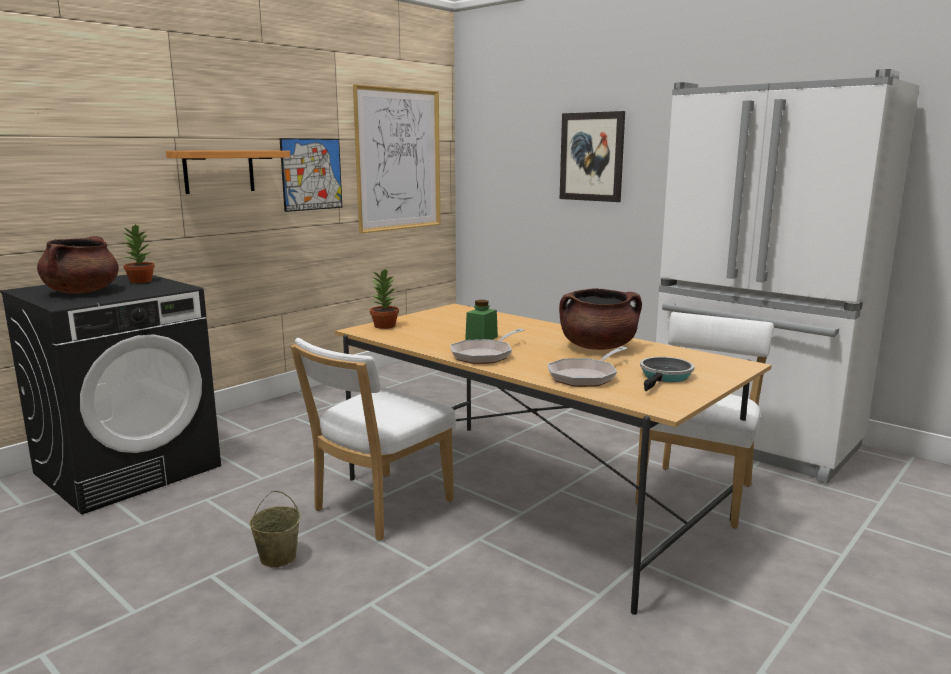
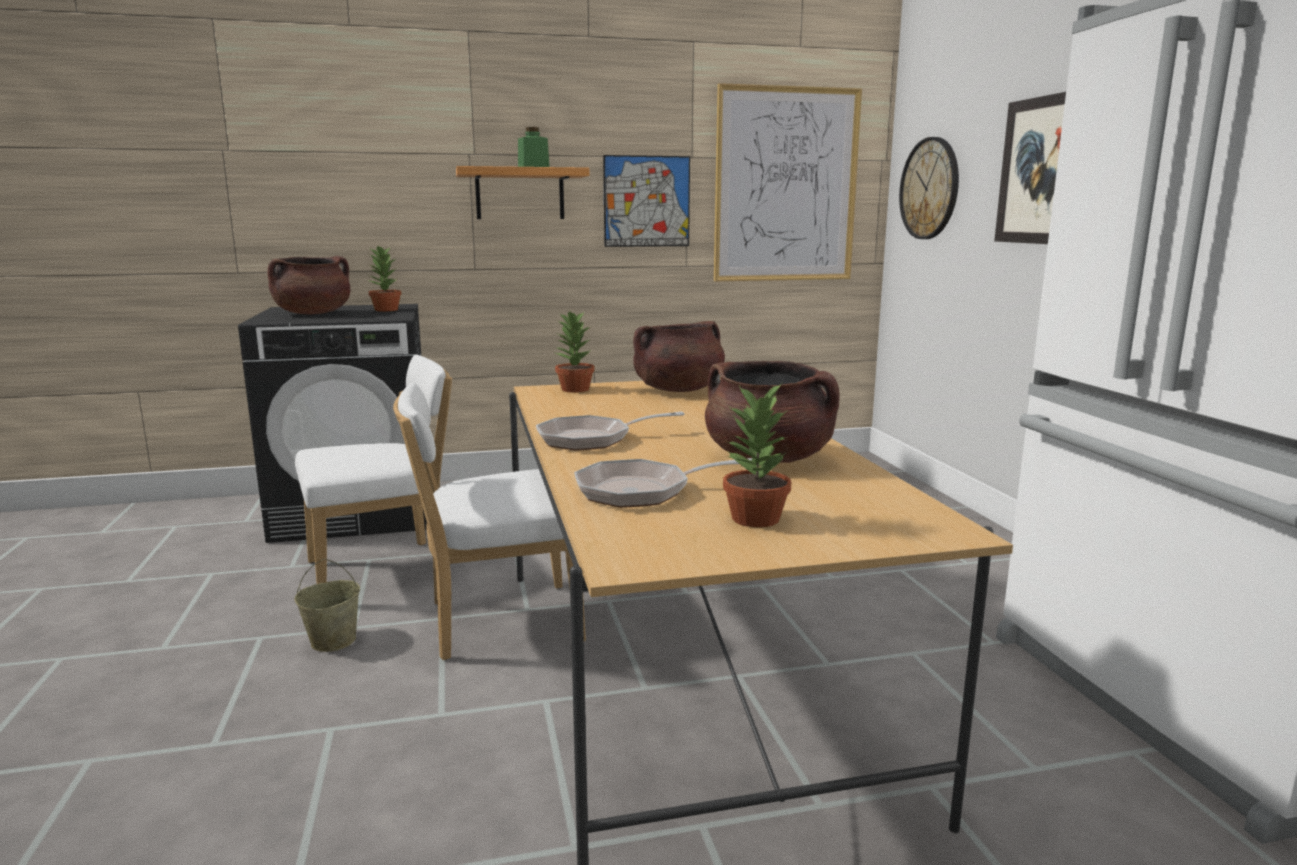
camera: 35 degrees right, 0 degrees up
(450, 316) = (678, 390): none -> brown cooking pot
(481, 338) = (643, 420): green jar -> green jar (533, 167)
(496, 162) = (929, 188): none -> wall clock
(665, 377) = (756, 519): frying pan -> potted plant
(697, 493) = (953, 758): white chair -> white chair (385, 571)

